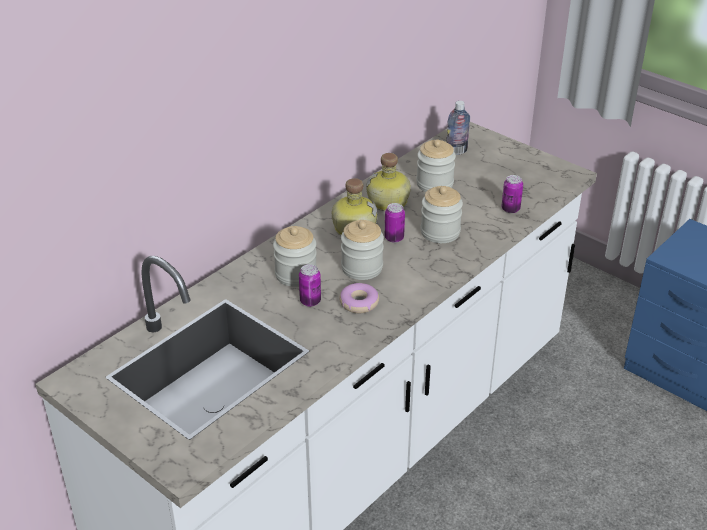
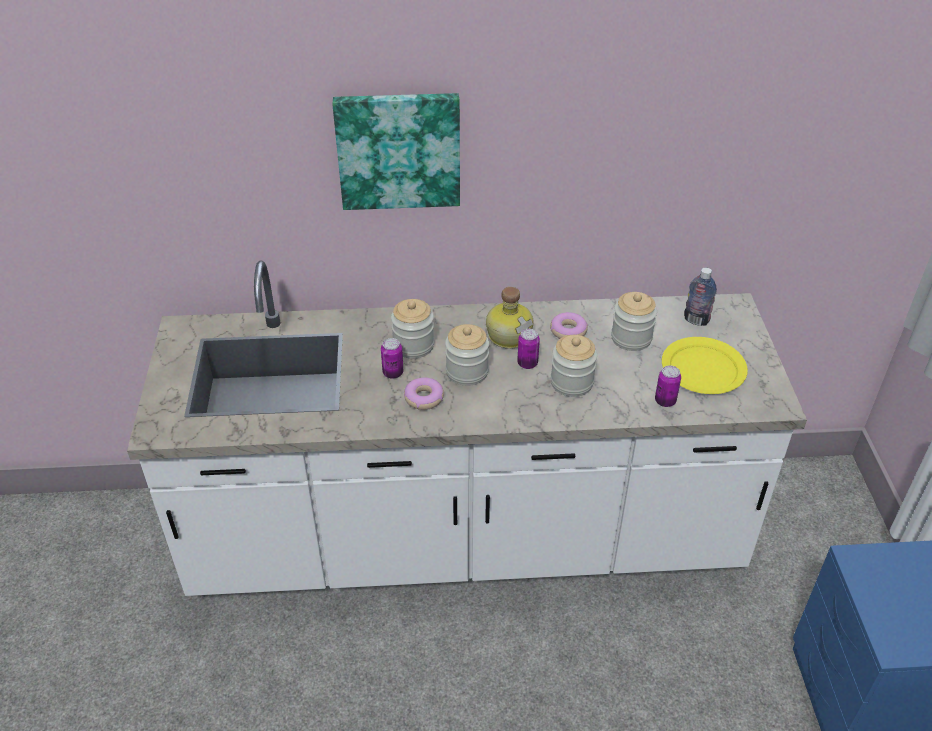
camera: 45 degrees right, 5 degrees up
(226, 90) = (398, 150): none -> picture
(388, 202) = (568, 331): bottle -> donut
(503, 177) = (703, 369): none -> yellow plate

